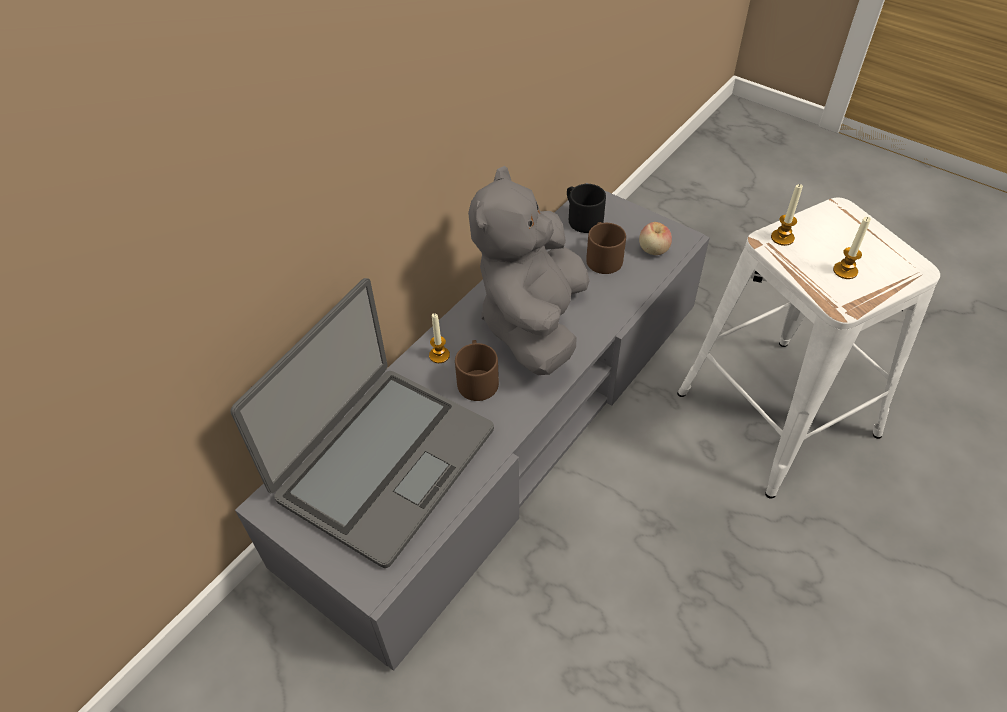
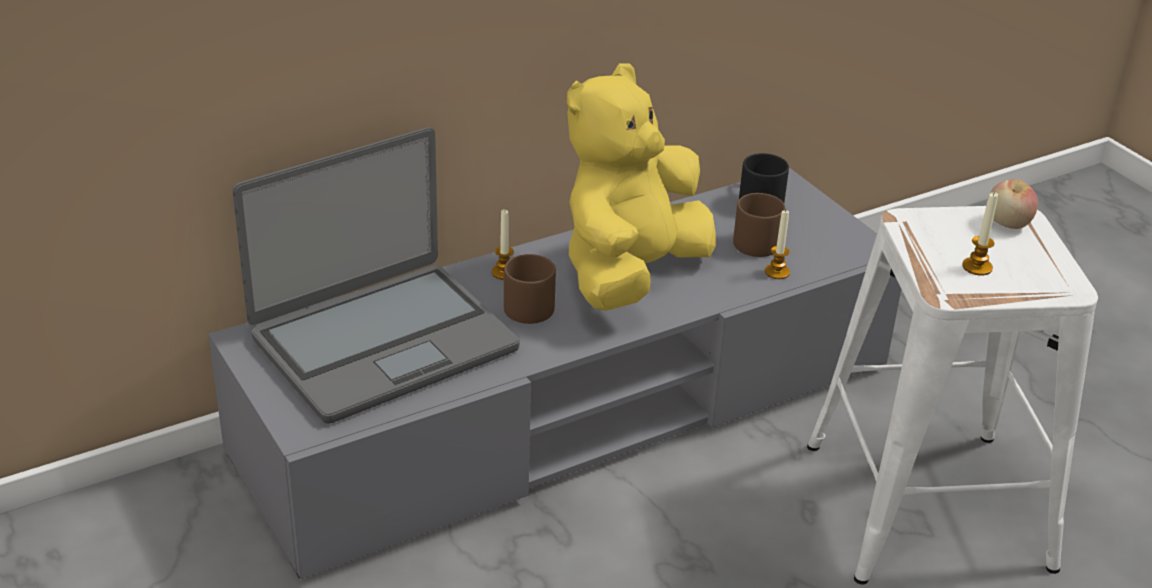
camera: 20 degrees right, 15 degrees down
(533, 323) = (630, 275): grey plush toy -> yellow plush toy
(653, 250) = (825, 250): apple -> apple (1007, 223)
(782, 238) = (926, 221): candle -> candle (777, 272)

